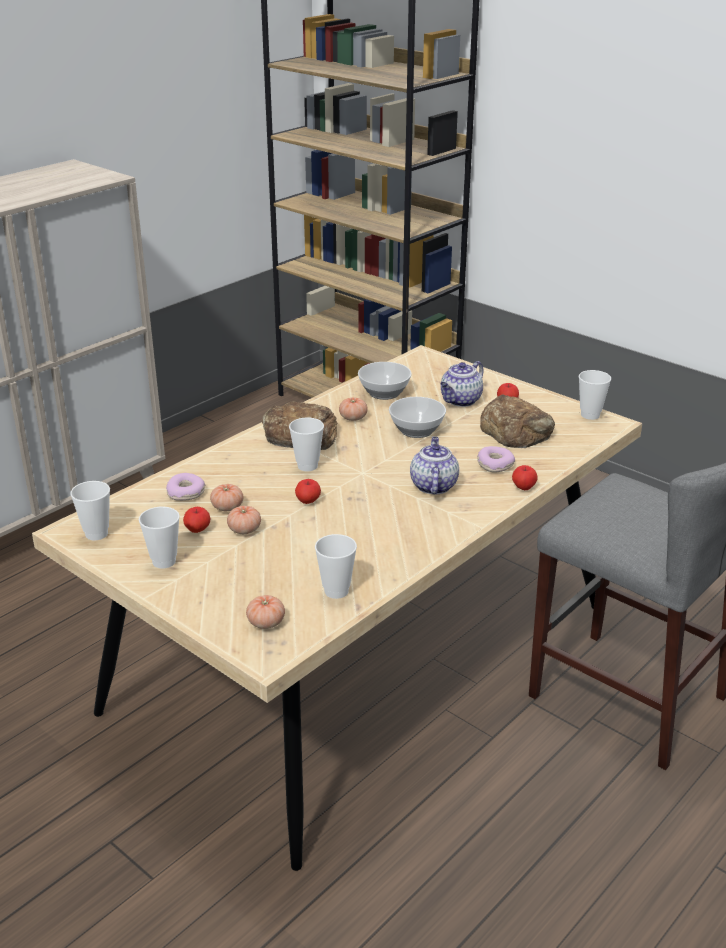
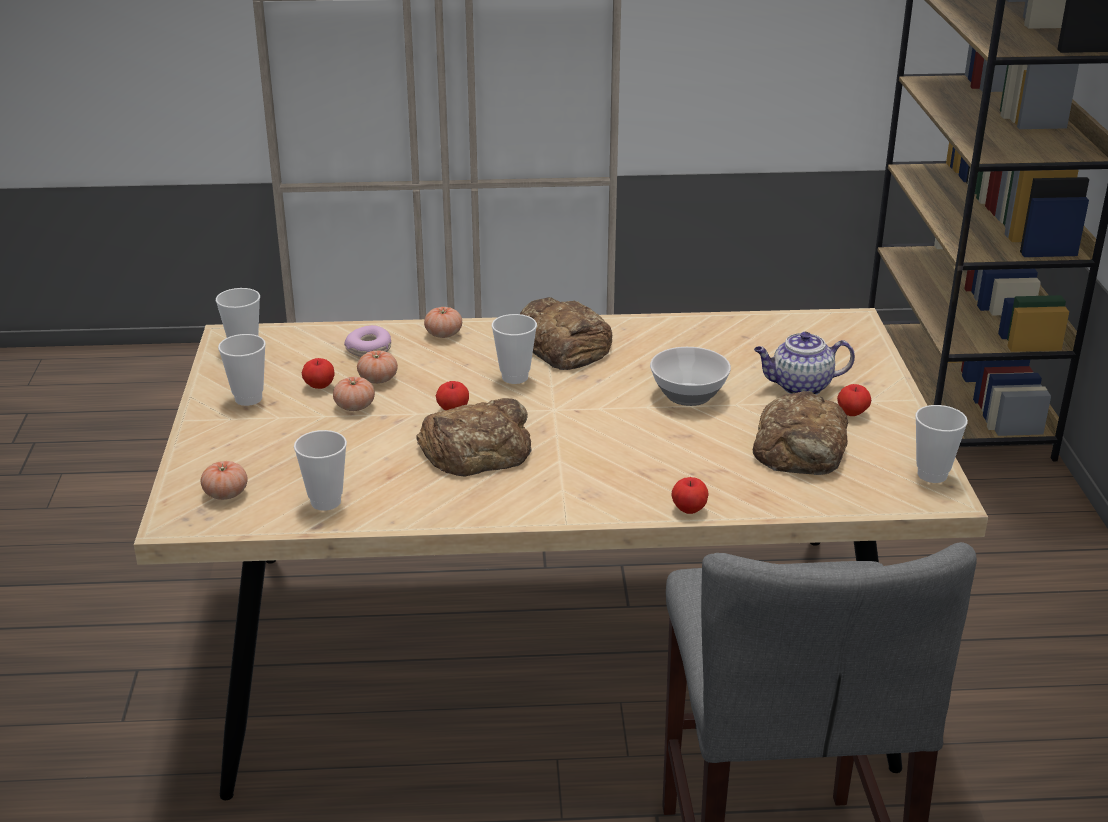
camera: 45 degrees right, 0 degrees up
(353, 418) = (647, 352): tomato -> tomato (443, 334)
(363, 515) = (477, 448): none -> bread
(384, 392) = (730, 341): bowl -> none
(433, 485) = (597, 457): teapot -> none
(495, 465) = (704, 470): donut -> none

